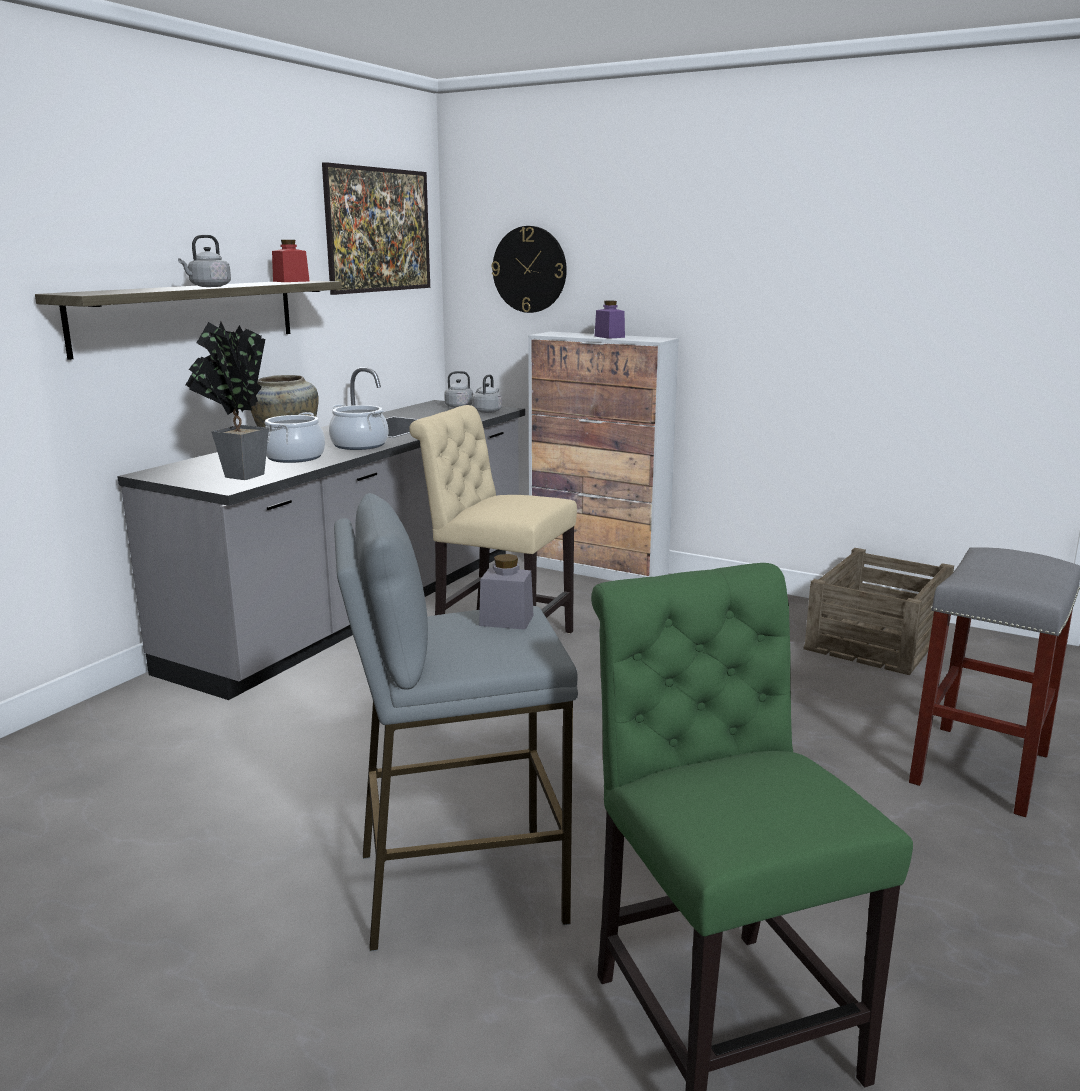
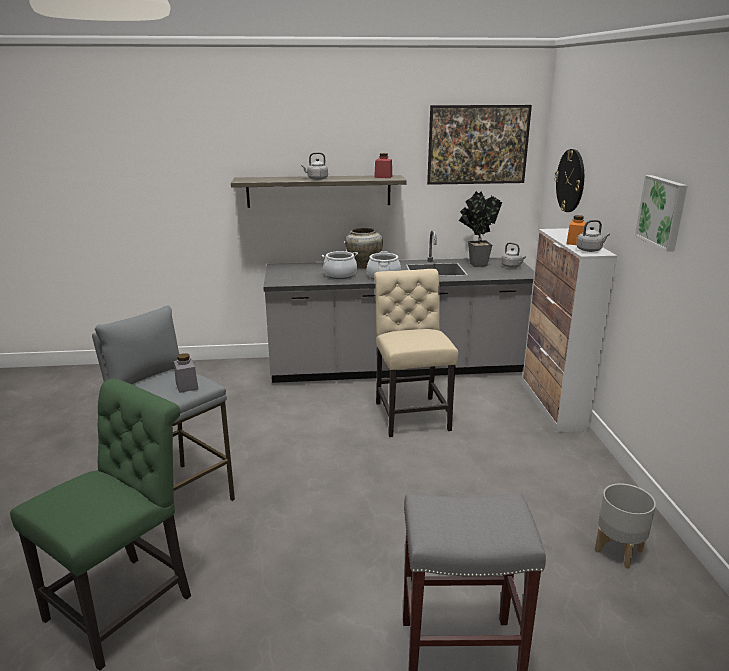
camera: 55 degrees right, 5 degrees up
(237, 476) = (293, 278): potted plant -> potted plant (475, 264)
(488, 411) = (515, 274): grey kettle -> grey kettle (590, 250)
(609, 337) = (575, 242): purple jar -> orange jar
(757, 267) = (663, 212): none -> picture
(877, 639) = (619, 551): crate -> grey planter

